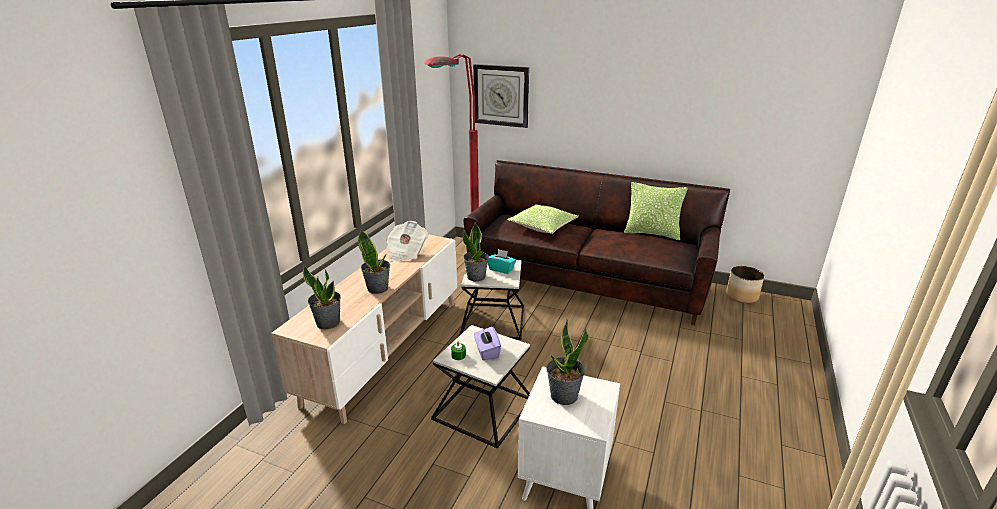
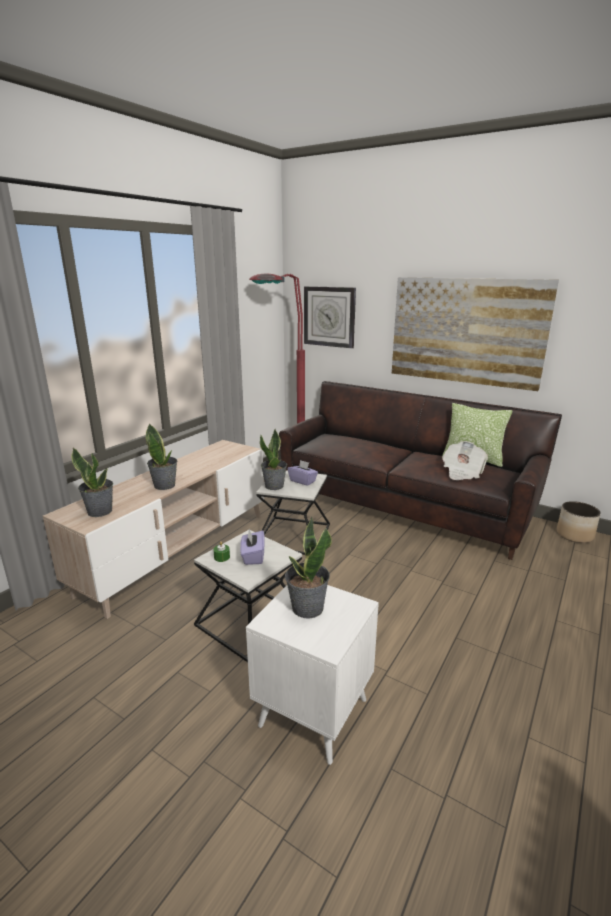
camera: 10 degrees right, 5 degrees down
(406, 252) = (209, 457): newspaper -> newspaper (462, 472)
(501, 269) = (303, 481): turquoise tissue box -> purple tissue box
(543, 226) = (358, 445): pillow -> none
(641, 112) = (466, 331): none -> picture

